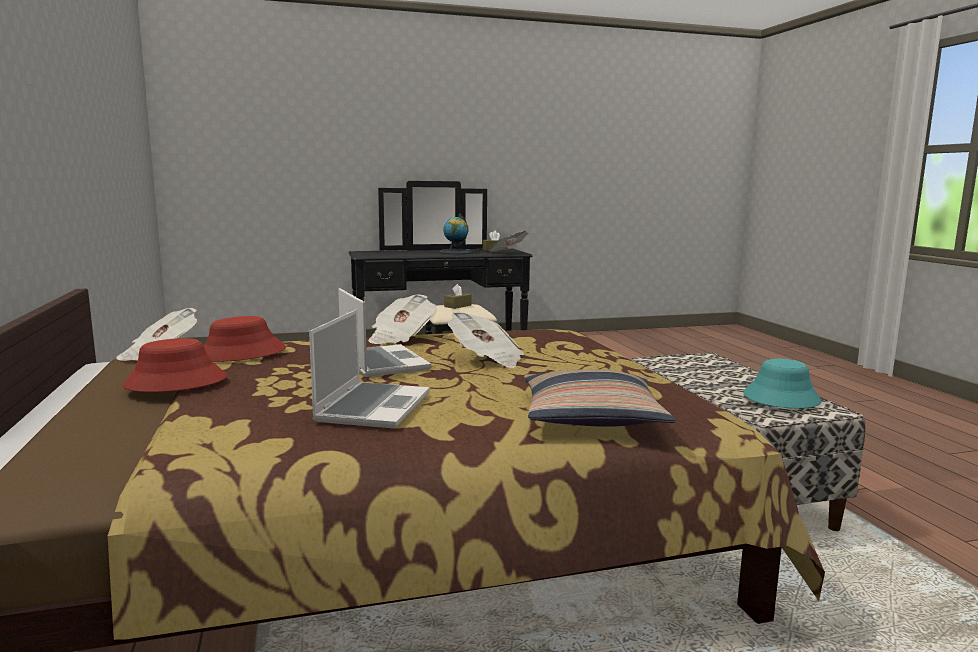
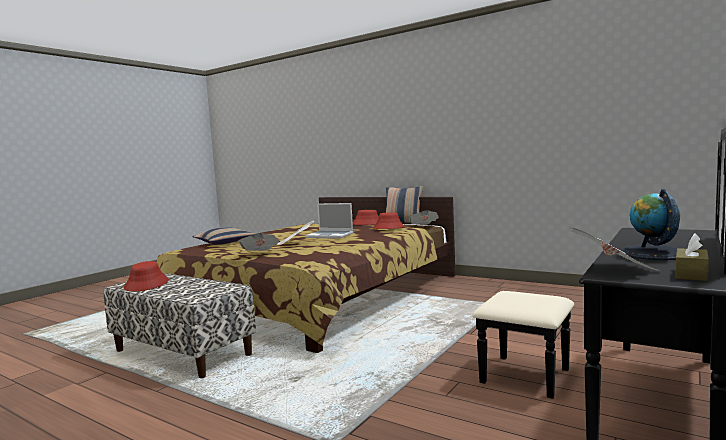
camera: 140 degrees right, 5 degrees down
(66, 385) = (403, 223): none -> pillow
(373, 407) = (293, 232): laptop -> none
(400, 338) = (361, 240): newspaper -> newspaper (260, 254)
(458, 306) = (530, 300): brown tissue box -> none
(781, 398) = (147, 284): turquoise hat -> red hat

